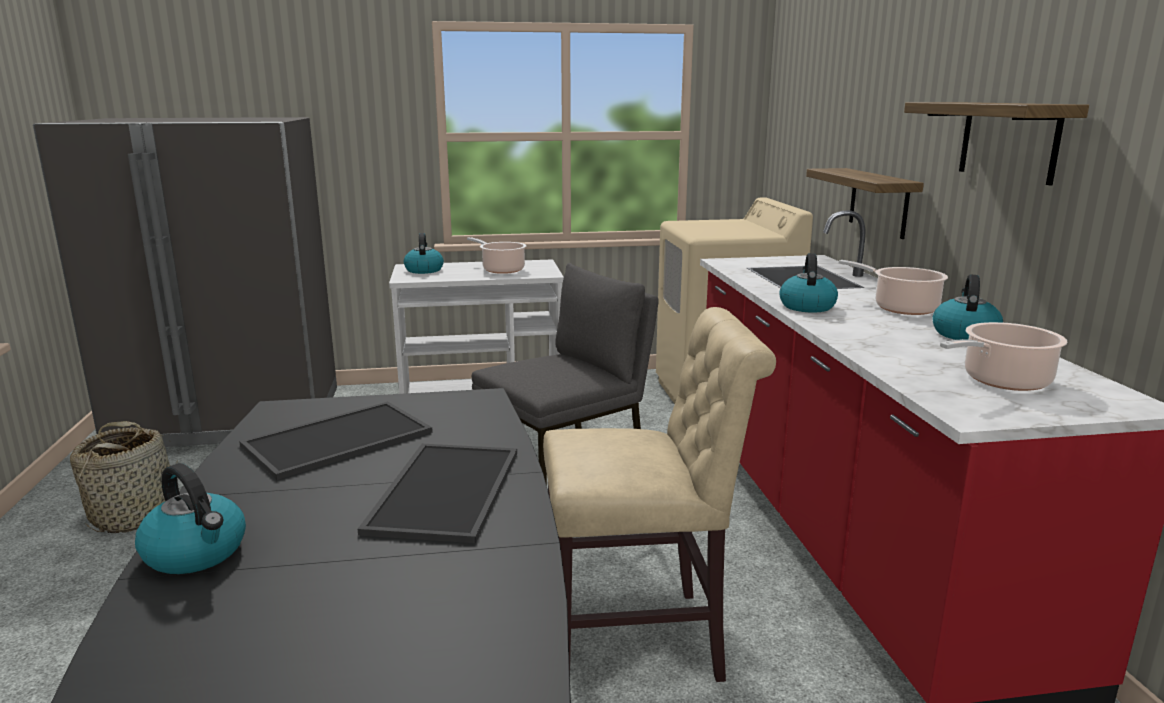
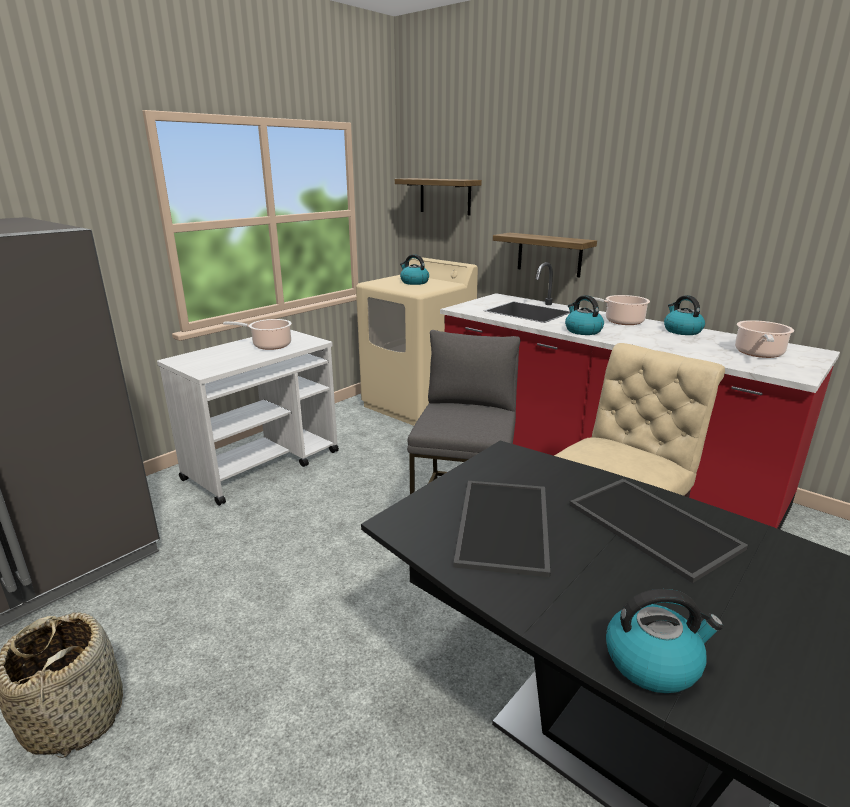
camera: 40 degrees left, 5 degrees up
(424, 270) = (201, 360): kettle -> kettle (414, 282)
(1008, 141) = (677, 213): shelf -> shelf (445, 196)

